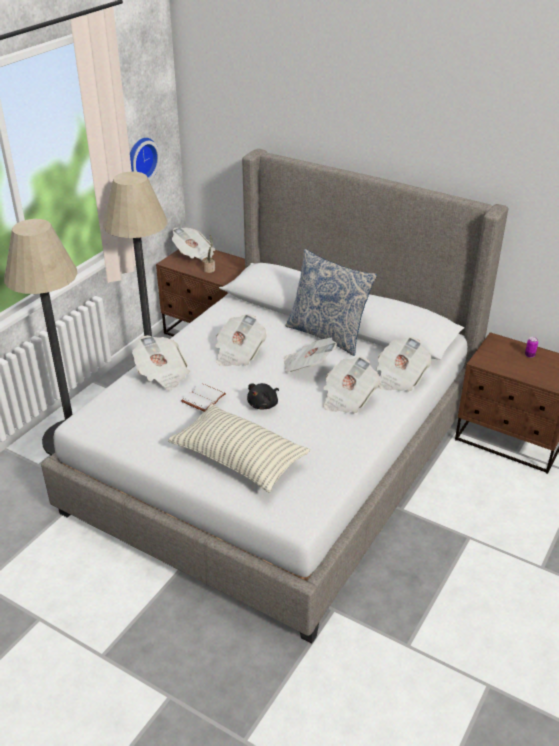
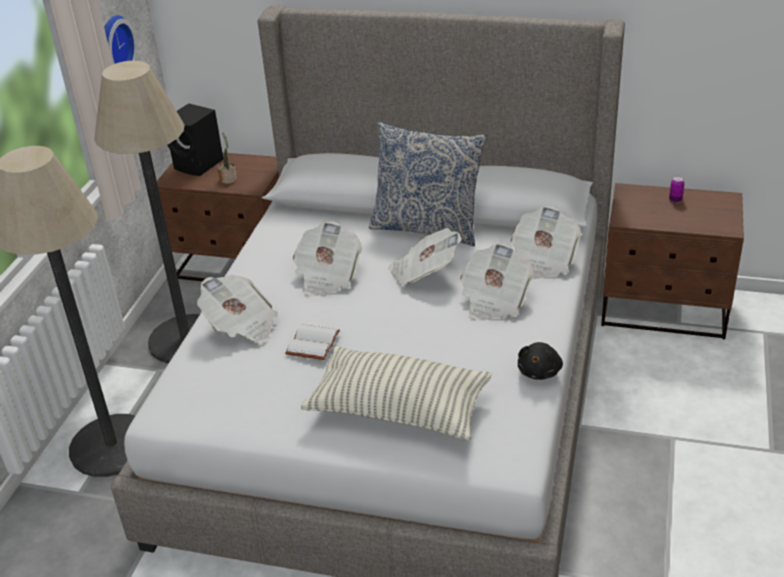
camera: 15 degrees left, 0 degrees up
(194, 255) = (199, 165): newspaper -> black speaker
(264, 404) = (394, 332): black plush toy -> black plush toy (540, 371)

